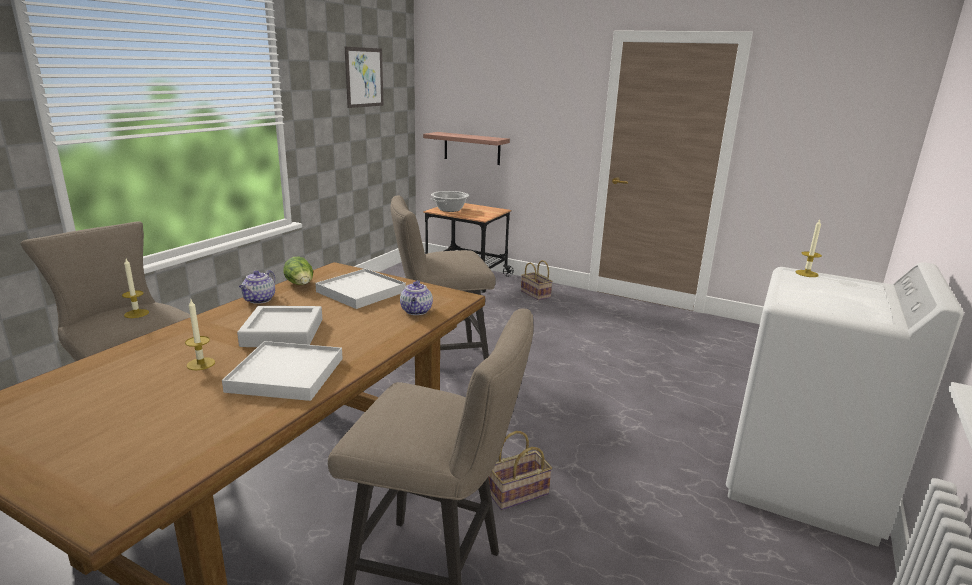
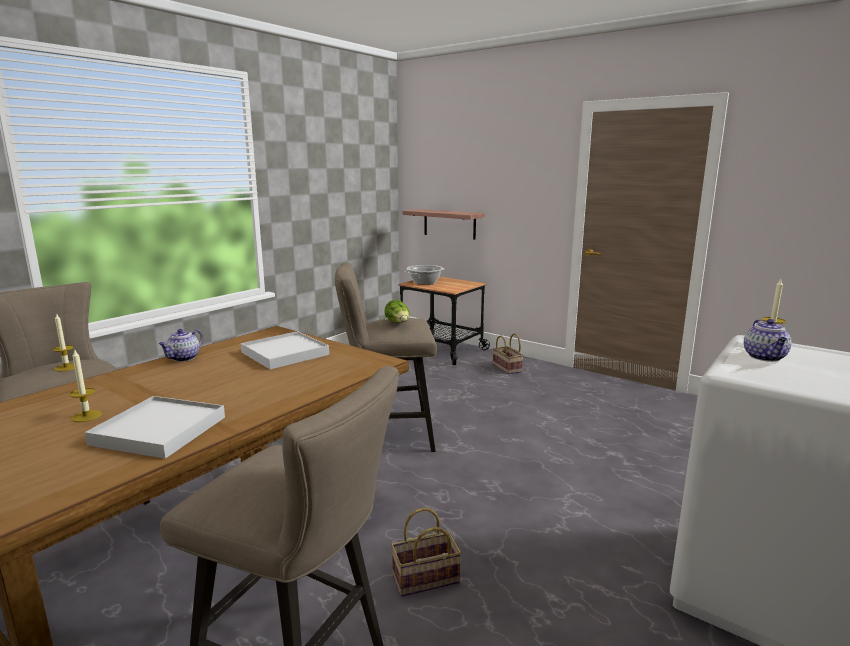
camera: 10 degrees right, 5 degrees down
(283, 333) = (184, 389): grey tray -> none
(301, 284) = (232, 345): lettuce -> lettuce (398, 323)
(364, 77) = (343, 158): picture -> none
(416, 311) = (328, 374): teapot -> teapot (765, 357)

